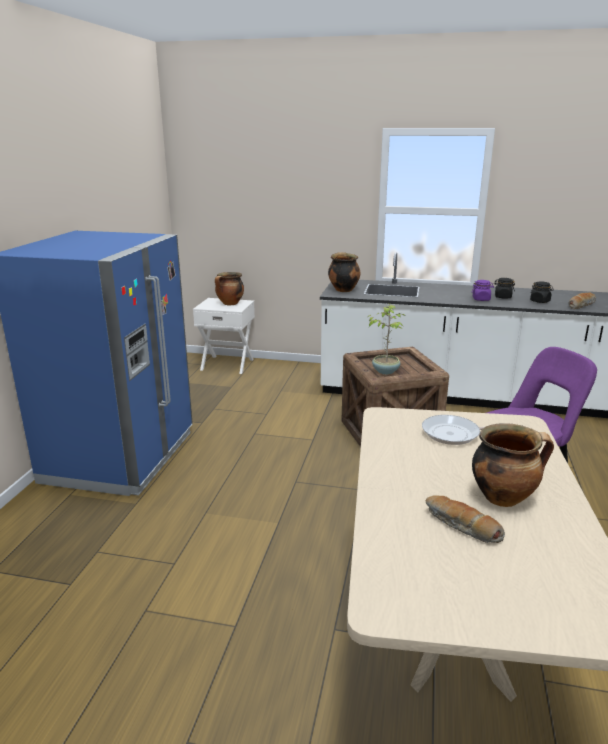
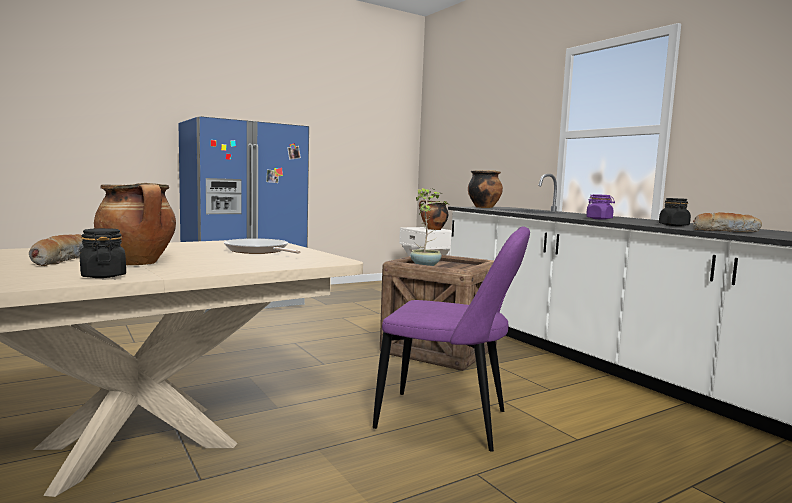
camera: 45 degrees right, 15 degrees down
(502, 297) = (635, 221): black jar -> black jar (103, 276)

